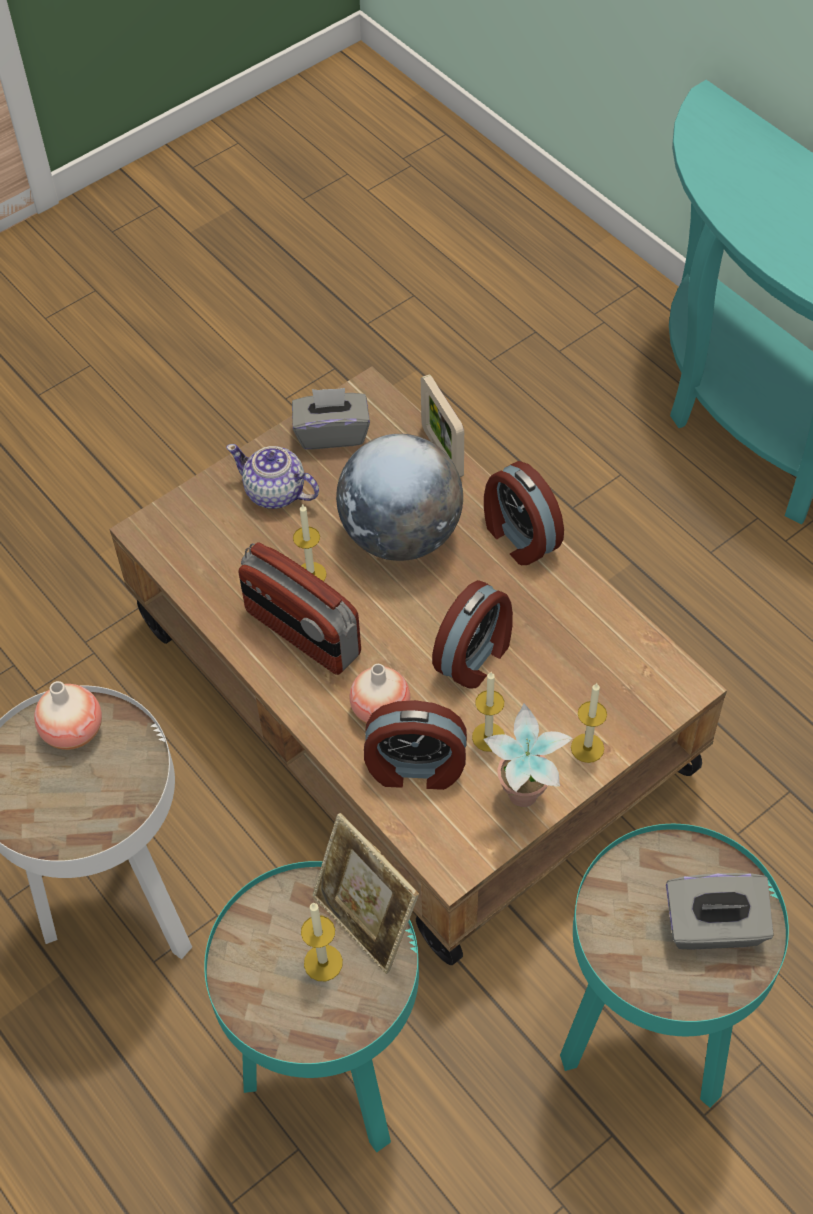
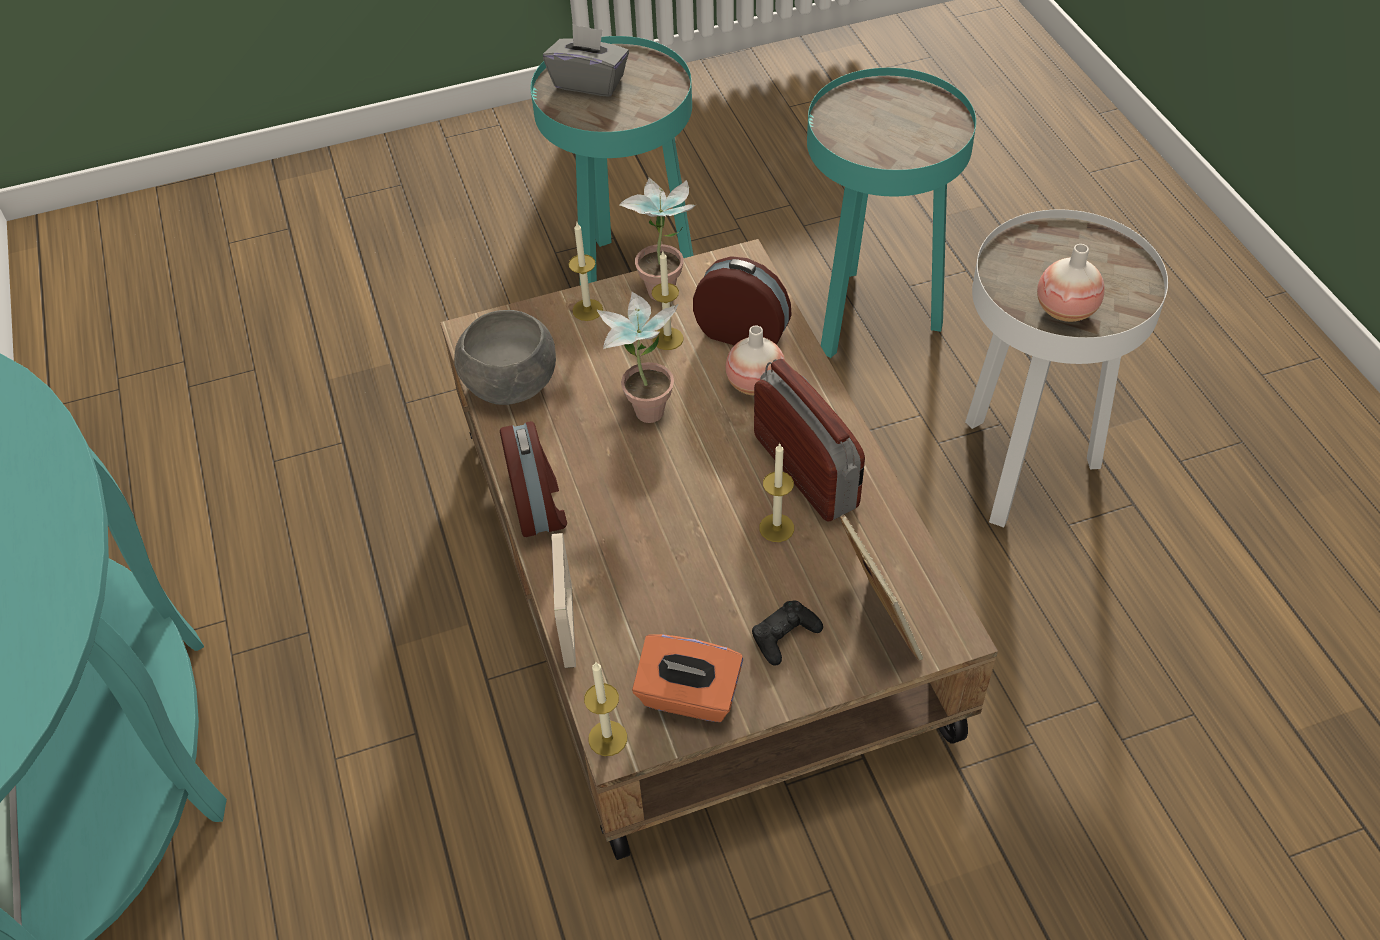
camera: 160 degrees left, 5 degrees down
(275, 493) = (784, 636): teapot -> black game controller
(323, 963) = (882, 122): candle -> candle (607, 738)
(332, 433) = (688, 696): grey tissue box -> orange tissue box
(366, 921) = (841, 136): picture frame -> picture frame (877, 623)
(401, 535) = (661, 543): globe -> none
(475, 657) = (645, 404): alarm clock -> potted plant
(613, 642) = (510, 382): none -> grey bowl

